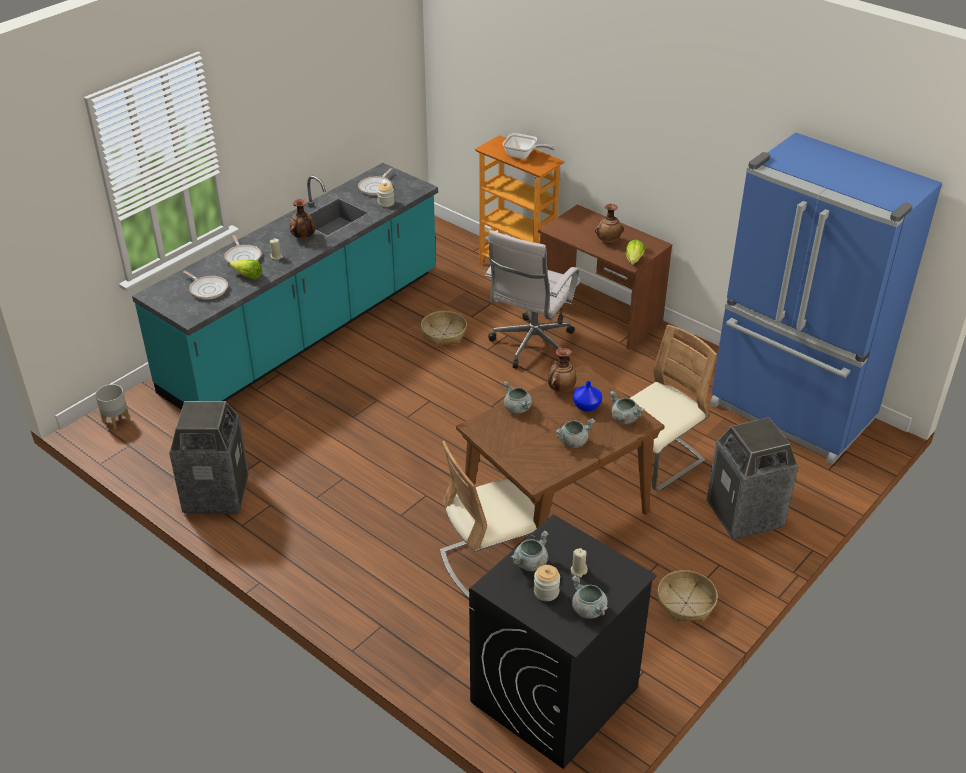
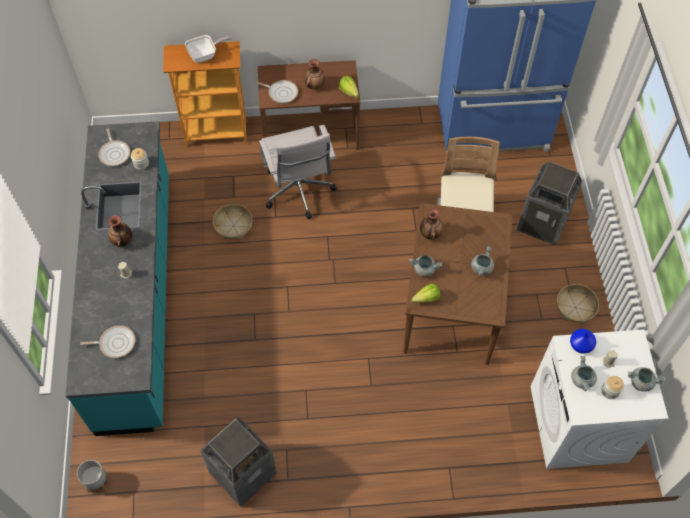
camera: 45 degrees left, 20 degrees up
(243, 257) = (101, 293): frying pan -> frying pan (281, 93)
(246, 275) = (127, 308): lettuce -> lettuce (424, 299)
(491, 562) = (456, 371): beige chair -> none
(554, 695) = (578, 424): black washing machine -> white washing machine
(587, 406) = (458, 235): blue vase -> blue vase (581, 345)
(624, 418) = (487, 227): grey cooking pot -> none

